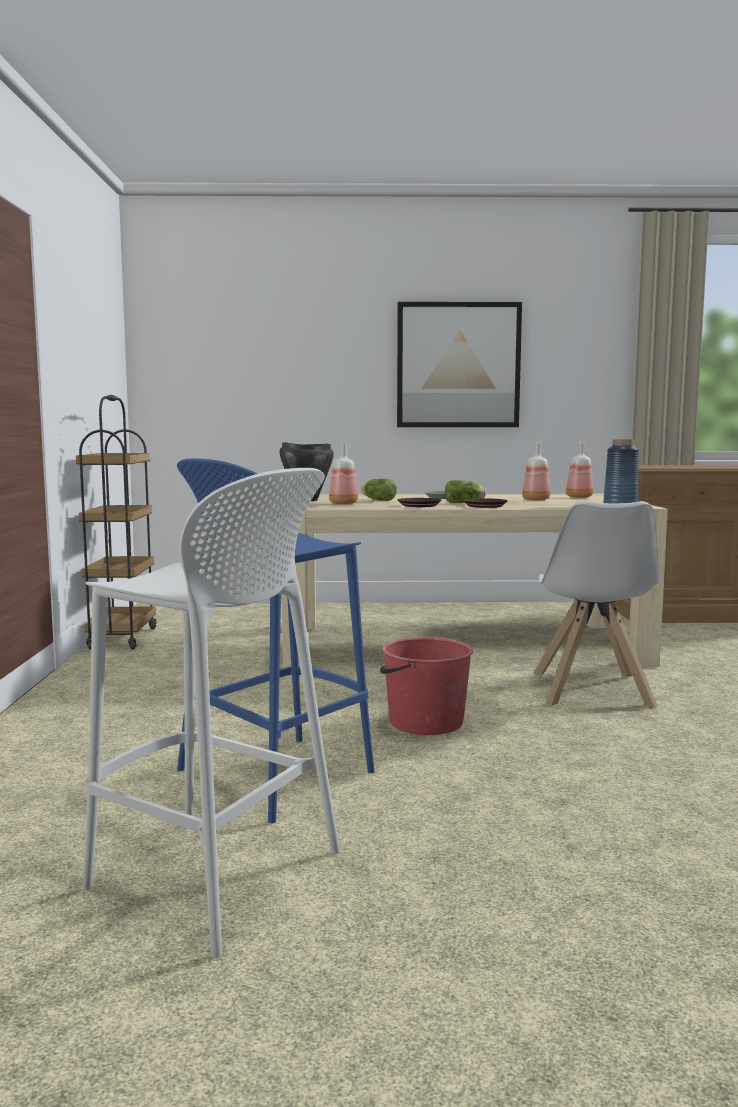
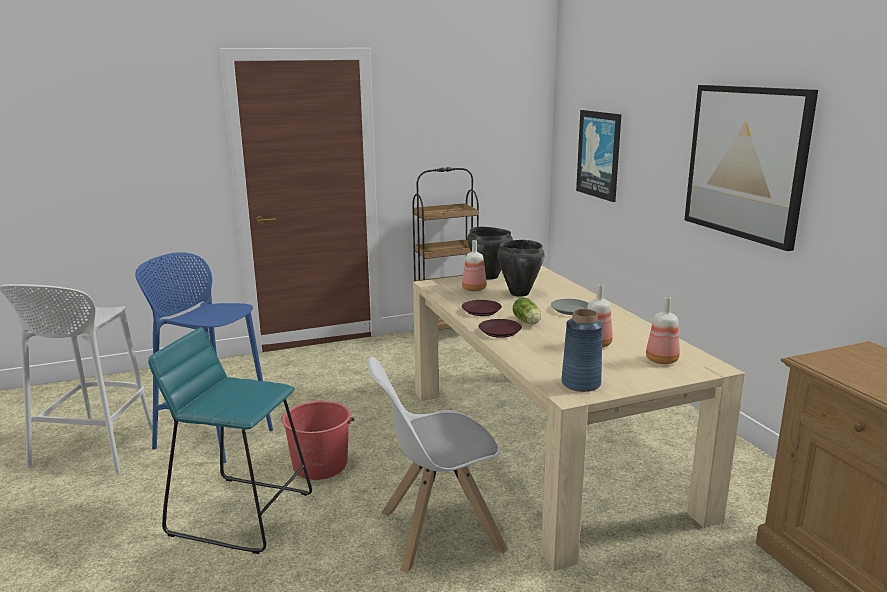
camera: 70 degrees right, 10 degrees up
(239, 384) = (599, 154): none -> picture
(377, 500) = (519, 293): lettuce -> black cooking pot
(517, 766) = (241, 512): none -> turquoise stool

